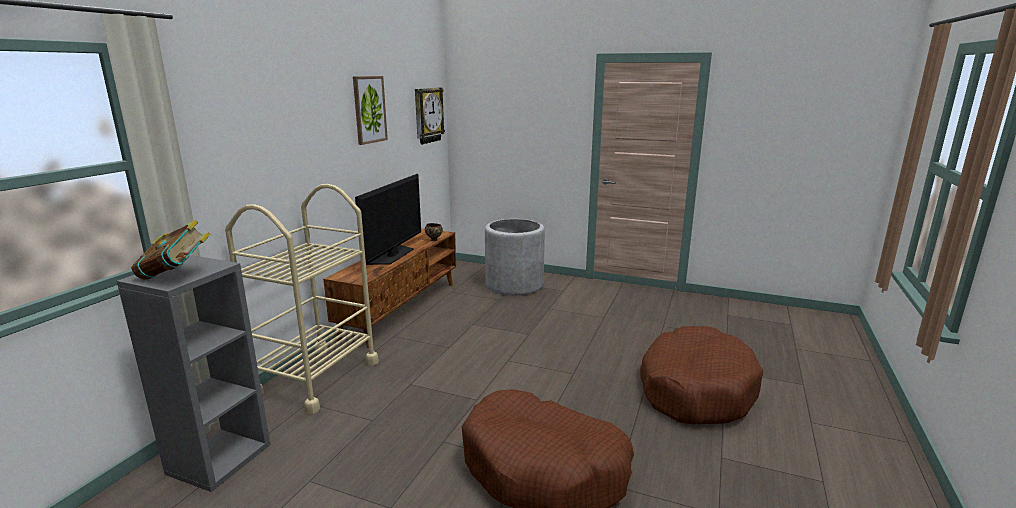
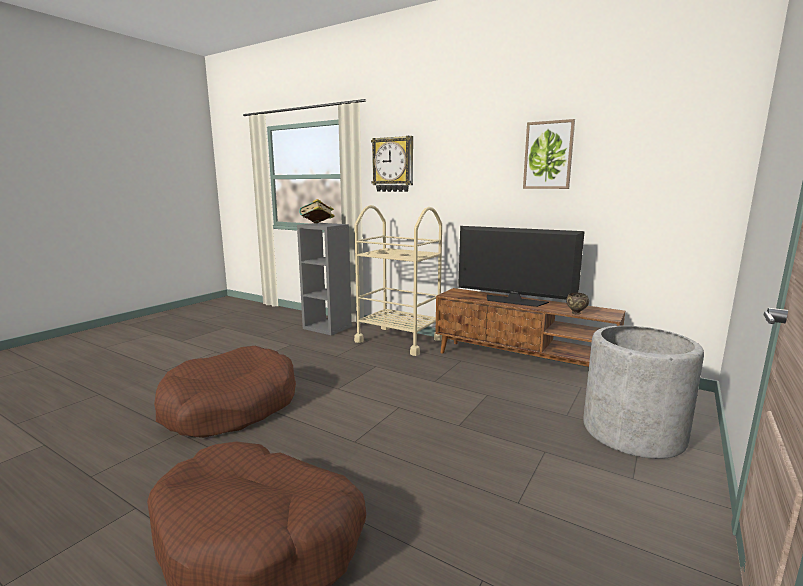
camera: 100 degrees right, 5 degrees down
(427, 115) = (683, 167): wall clock -> wall clock (393, 164)

